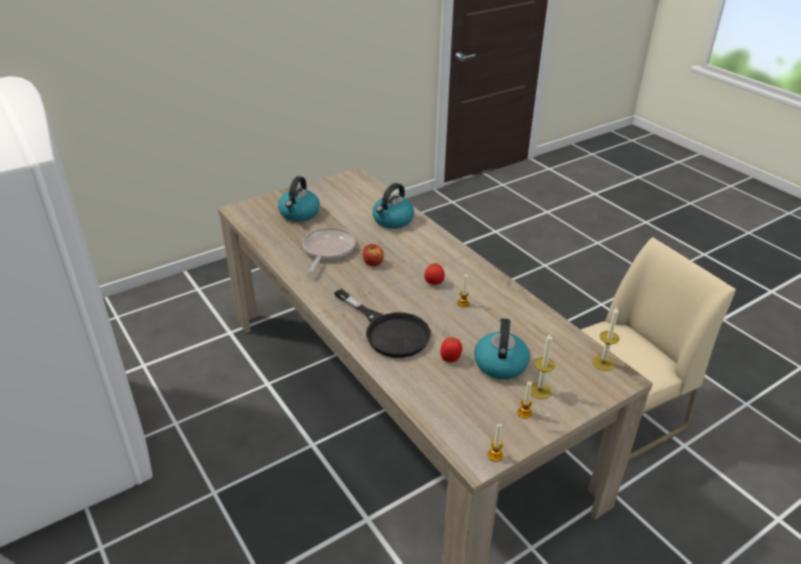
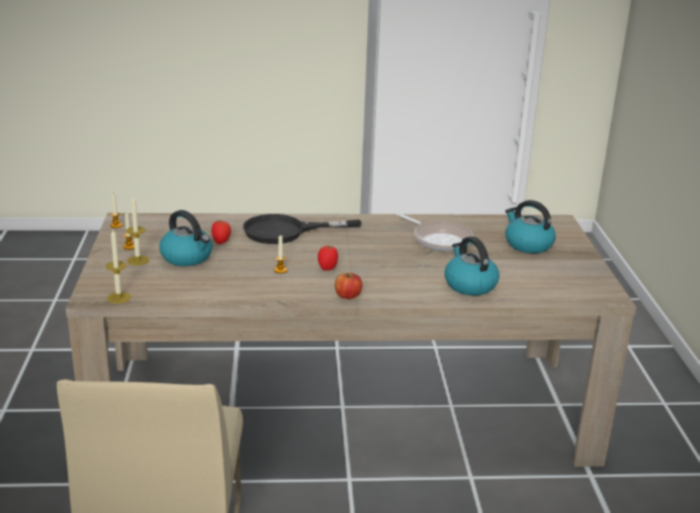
camera: 120 degrees right, 10 degrees down
(373, 263) = (394, 252): apple -> apple (348, 296)

